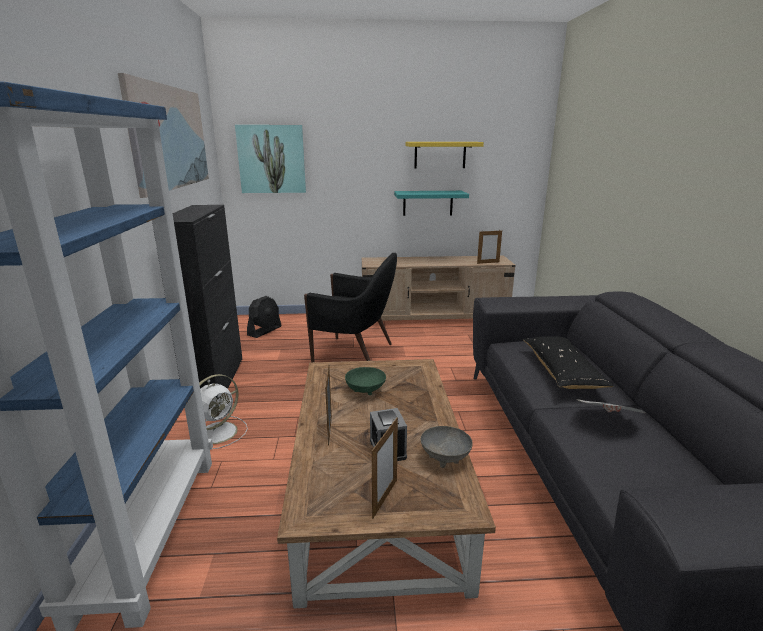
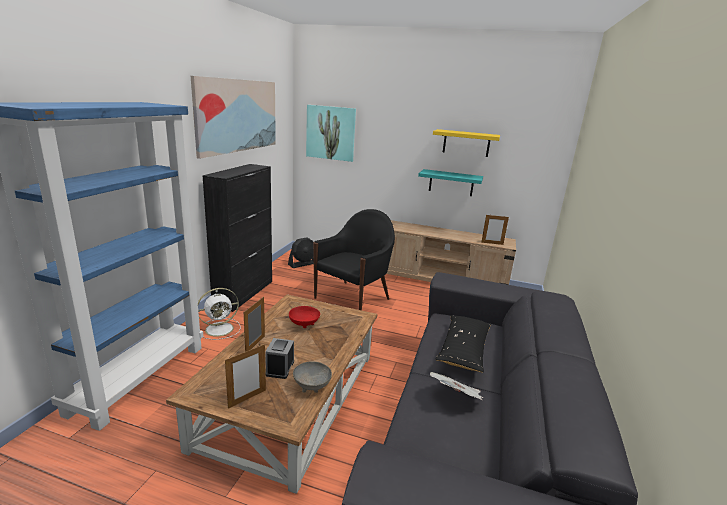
camera: 20 degrees right, 0 degrees up
(355, 355) = (353, 298): black armchair -> black armchair turned 90 degrees counterclockwise
(365, 391) = (303, 325): green bowl -> red bowl

